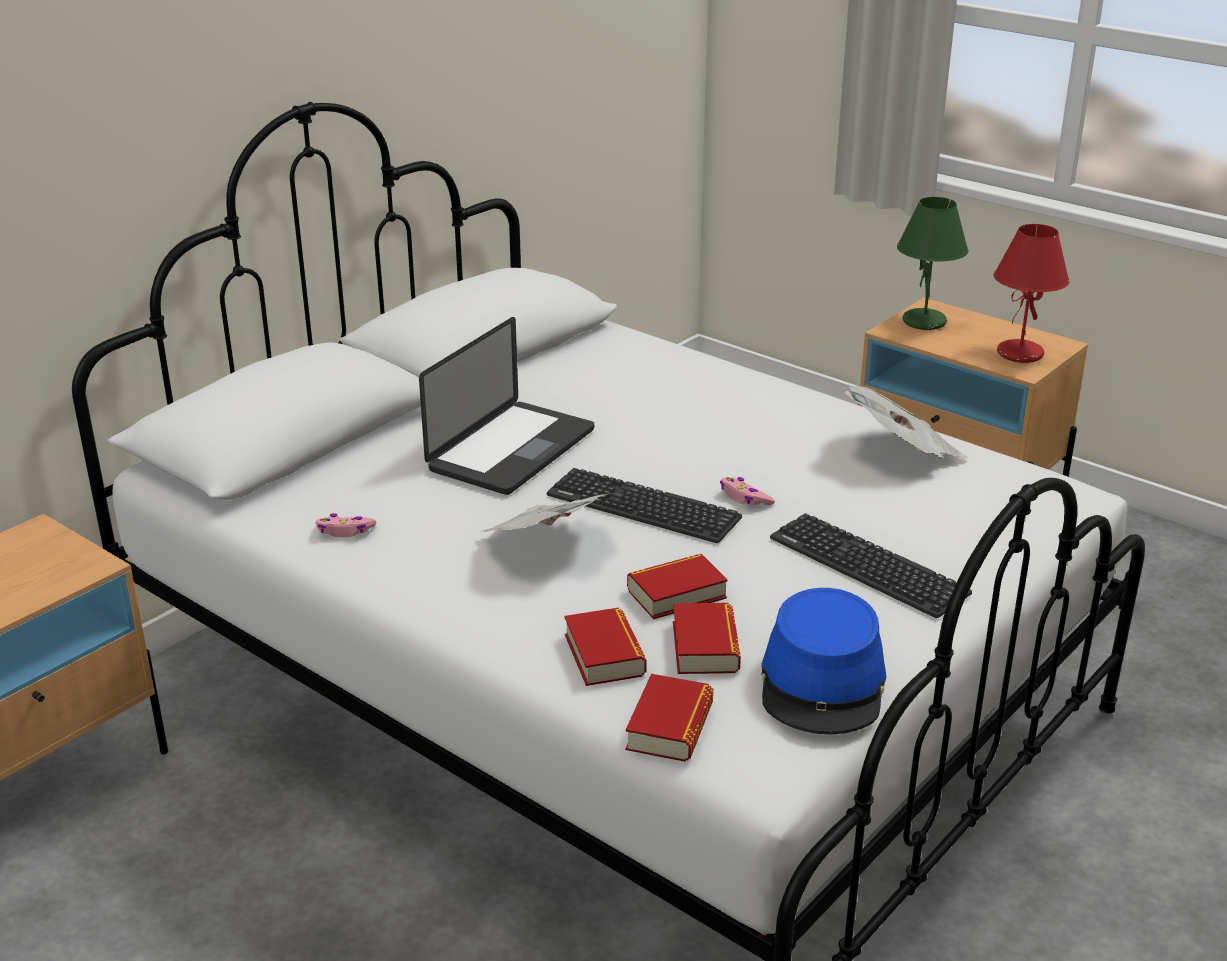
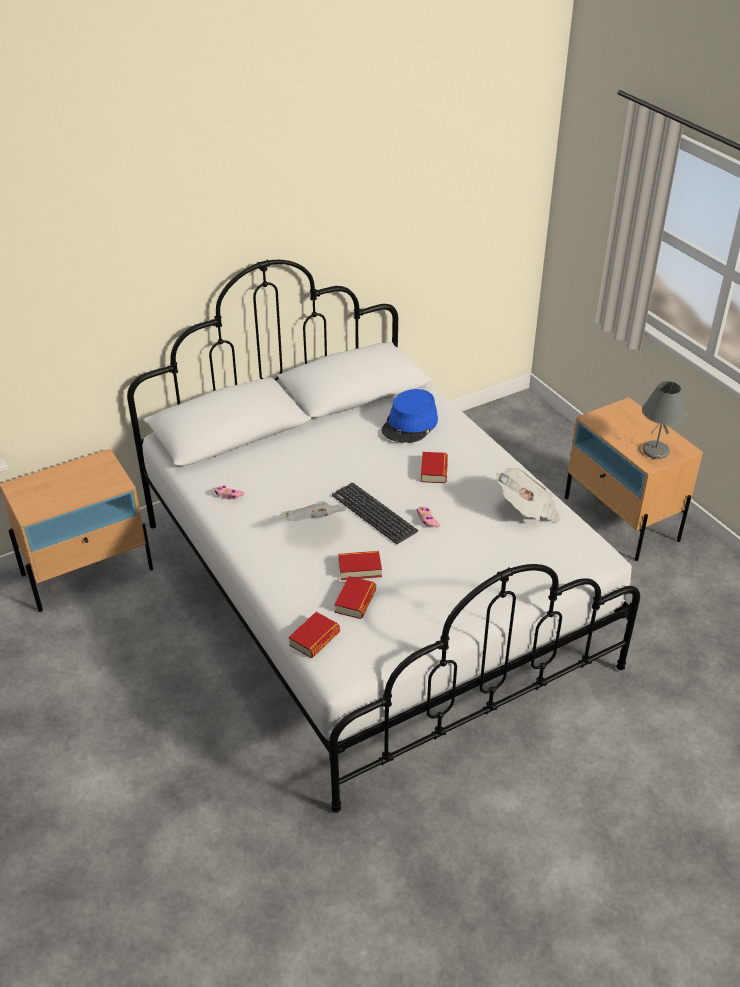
camera: 20 degrees right, 10 degrees up
(512, 450) = (330, 463): laptop -> none
(604, 655) = (307, 594): book -> book (434, 471)
(823, 683) = (397, 635): blue hat -> blue hat (410, 425)
(867, 566) = (461, 575): keyboard -> none
(925, 322) = (616, 416): green table lamp -> none
(1019, 354) = (655, 451): red table lamp -> grey table lamp

